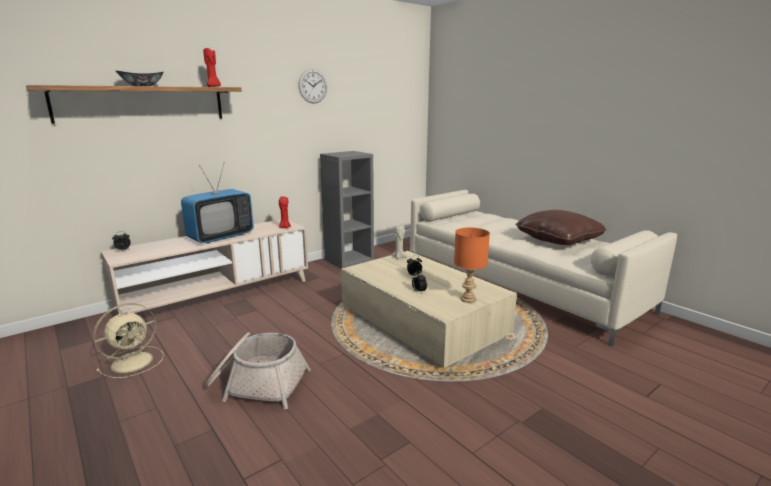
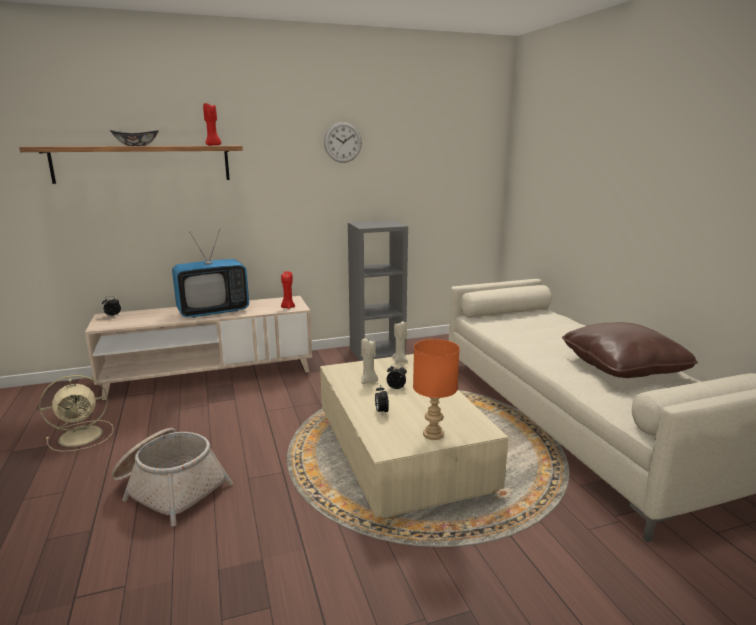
camera: 20 degrees right, 0 degrees up
(389, 273) = (369, 381): none -> beige candle

